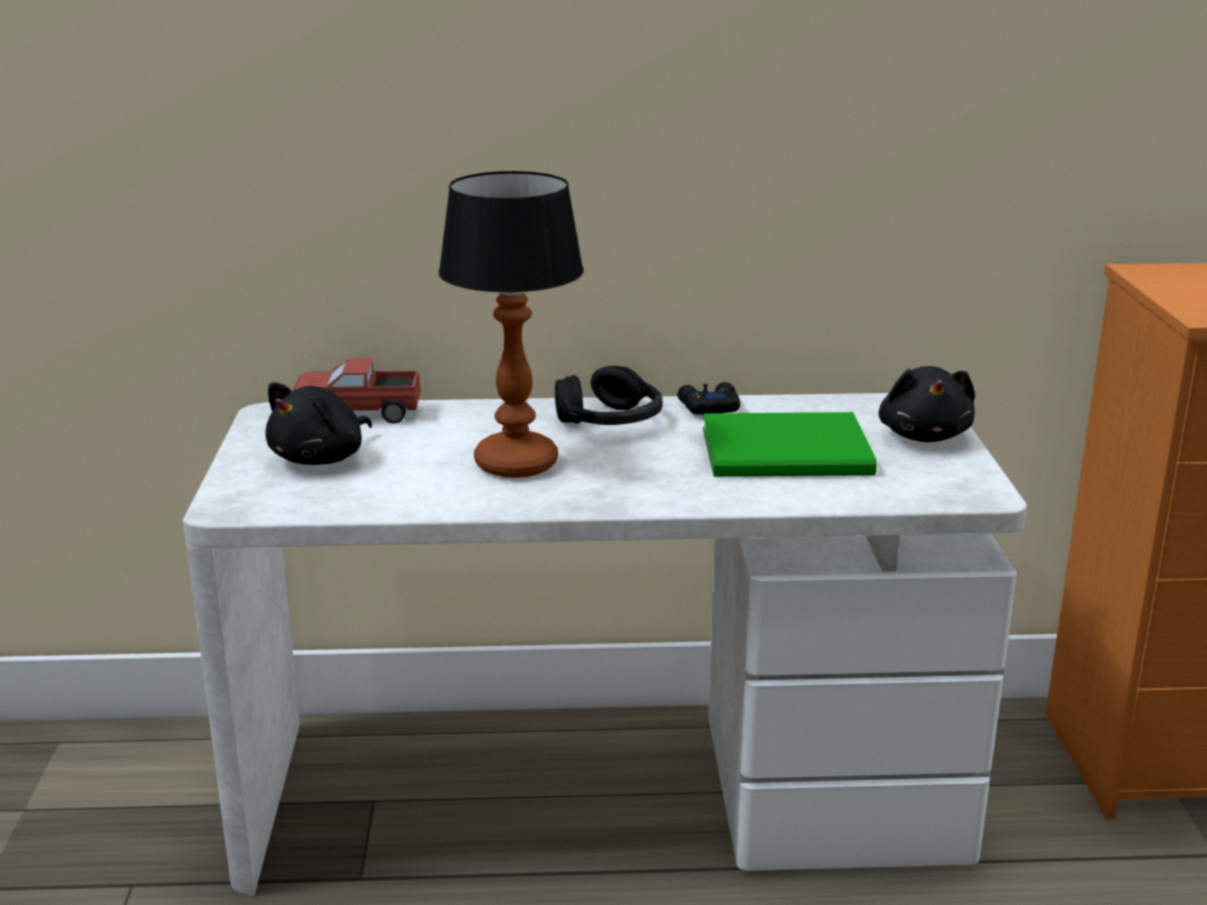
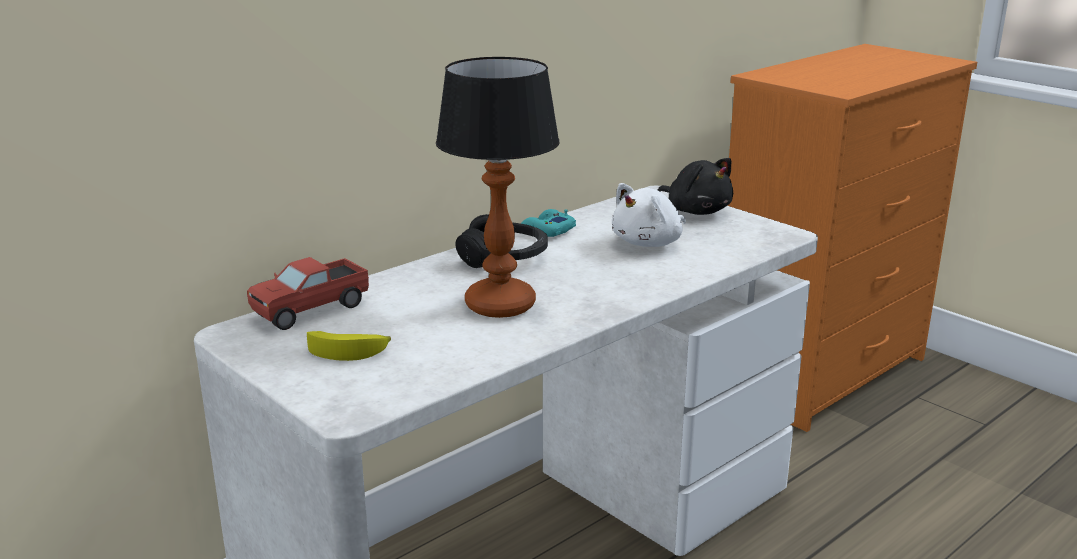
camera: 40 degrees left, 0 degrees up
(321, 458) = (349, 351): black plush toy -> banana
(708, 407) = (547, 230): black game controller -> turquoise game controller
(791, 453) = (649, 243): green book -> white plush toy

